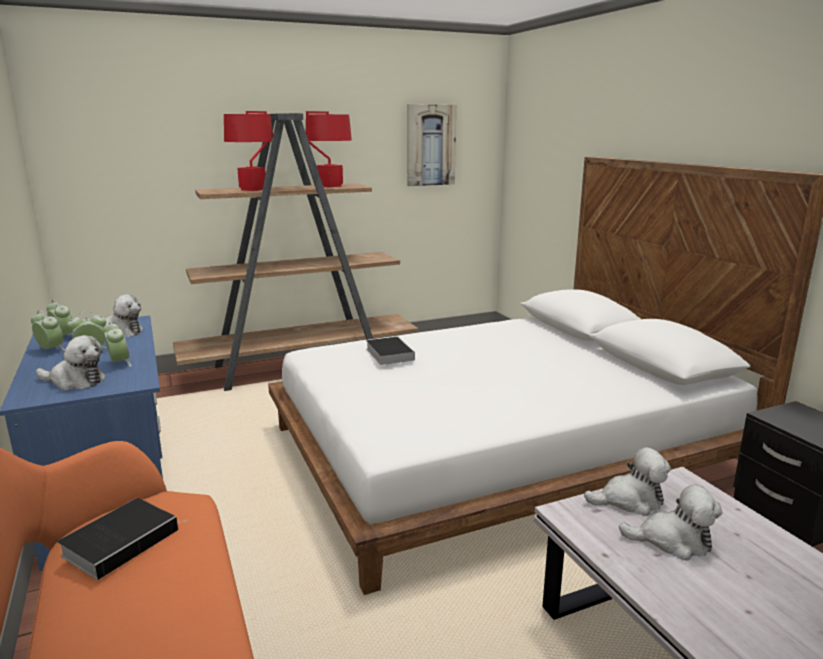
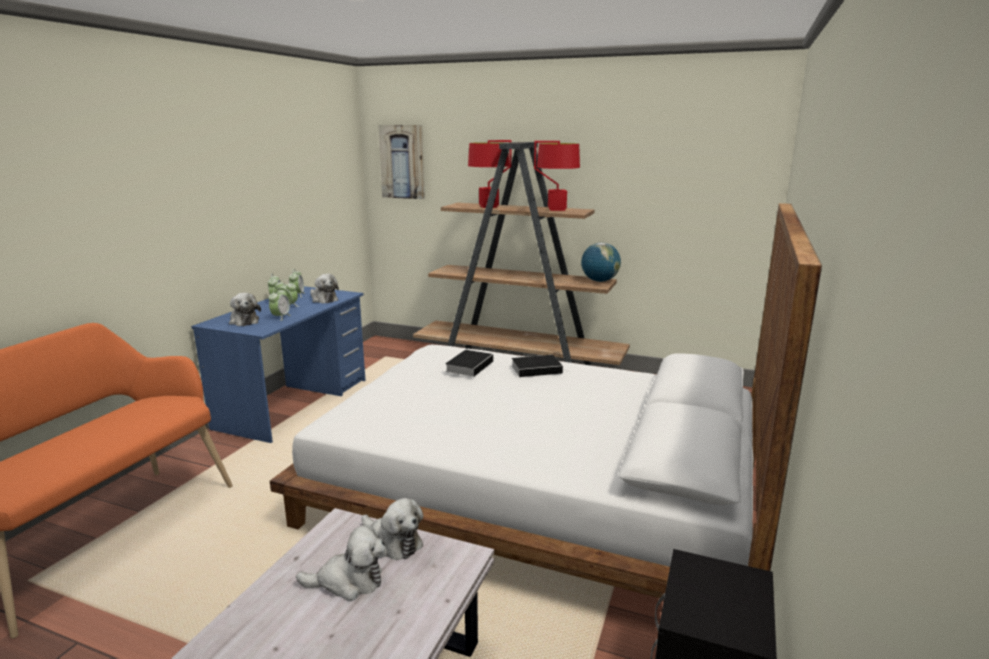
camera: 45 degrees right, 0 degrees up
(123, 540) = (137, 409): book -> book (538, 369)
(375, 255) = (599, 281): none -> globe
(430, 145) = (688, 175): picture -> picture (402, 162)
(672, 541) = (348, 581): plush toy -> plush toy turned 60 degrees counterclockwise

